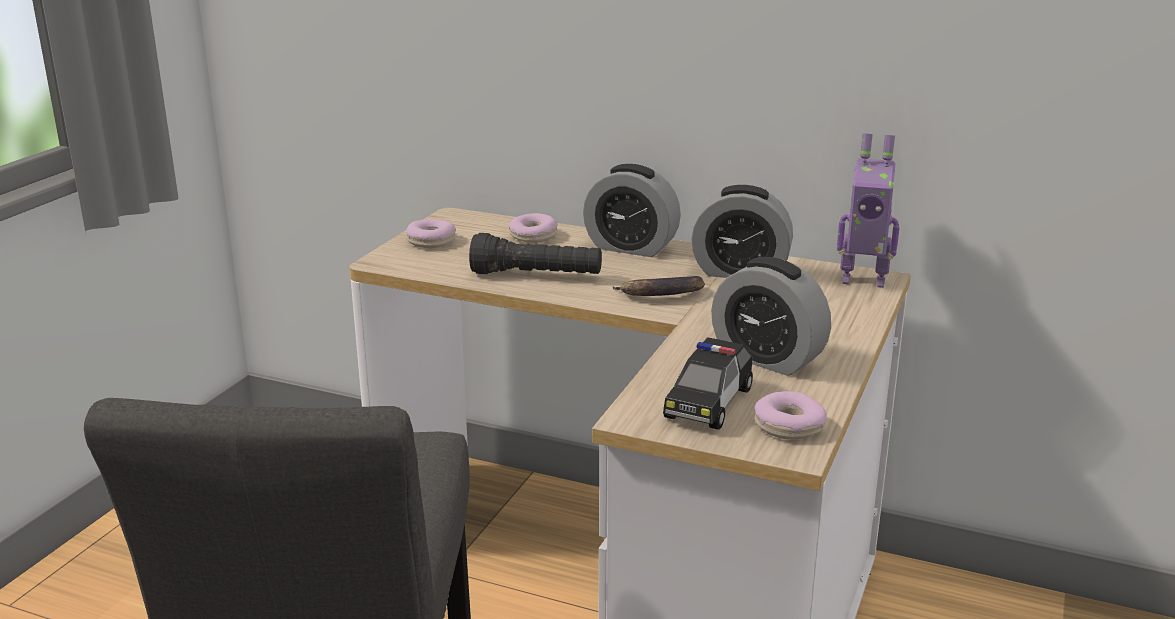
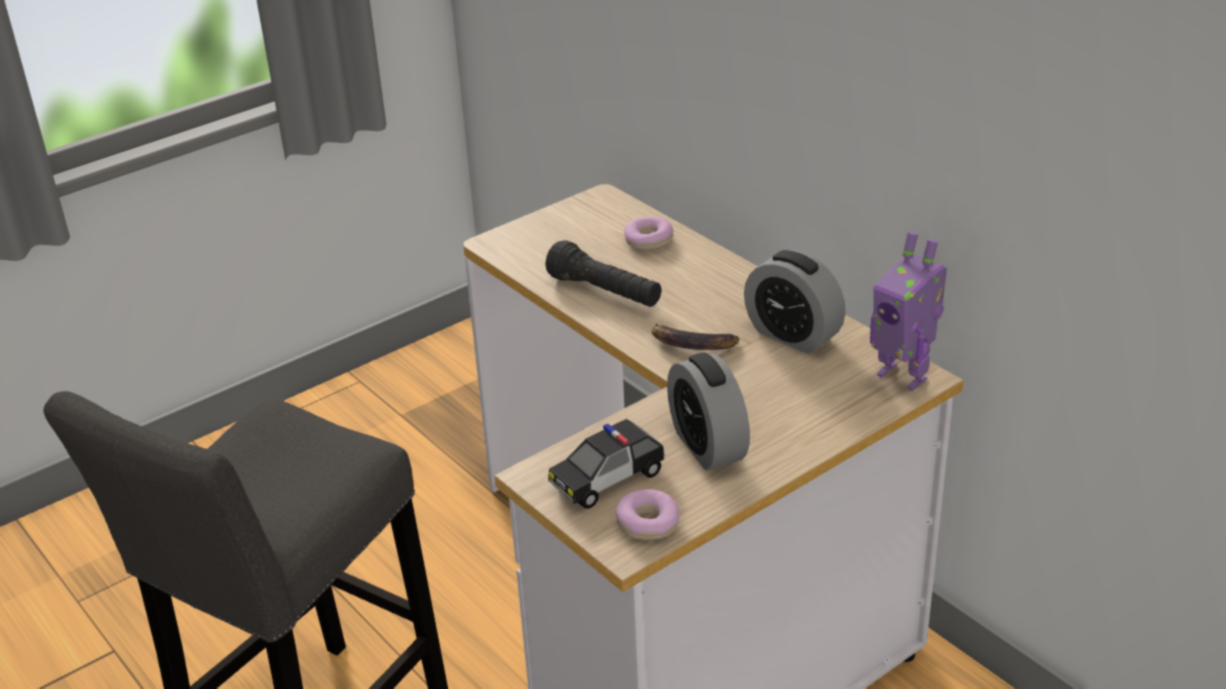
camera: 30 degrees right, 10 degrees up
(431, 241) = (555, 226): donut -> none
(631, 247) = (723, 277): alarm clock -> none

